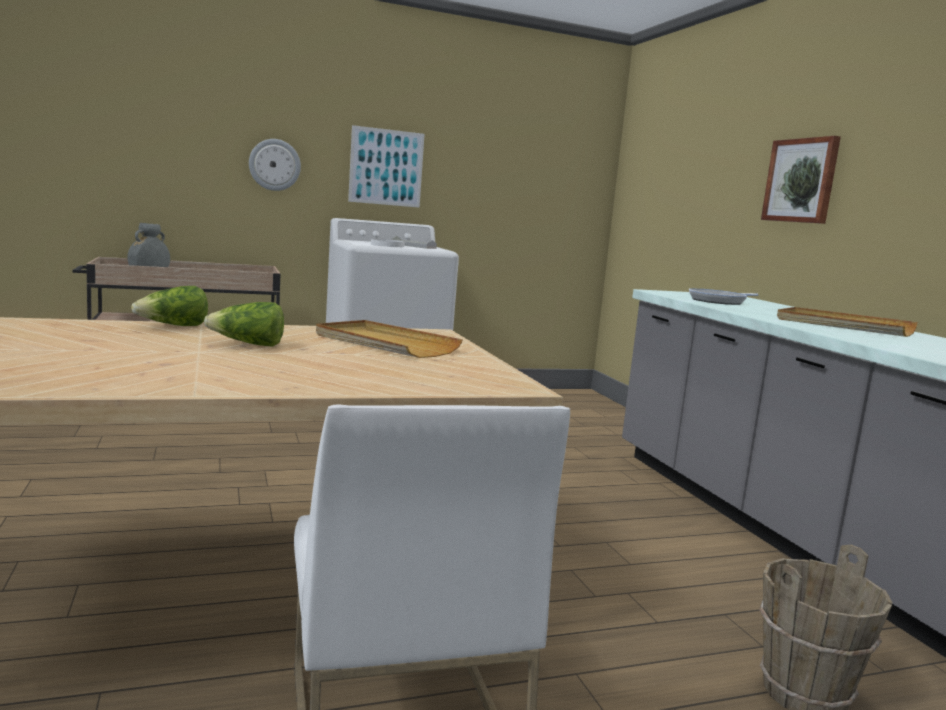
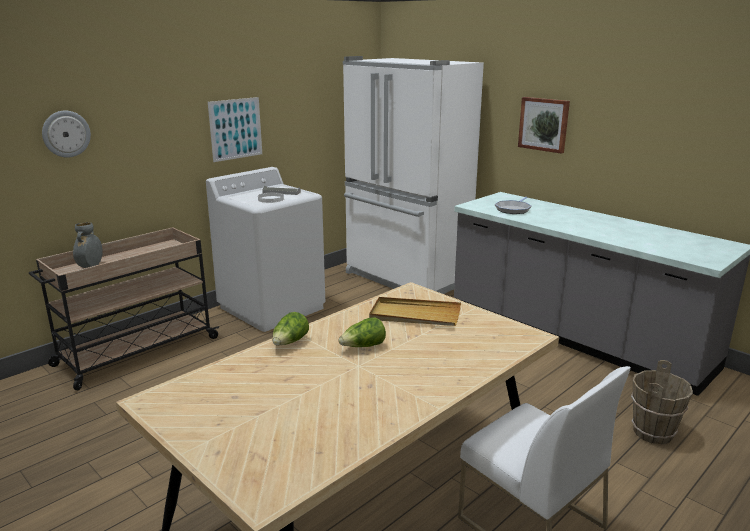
camera: 25 degrees left, 10 degrees up
(274, 165) = (156, 146): wall clock -> wall clock (66, 134)
(589, 417) = (405, 278): none -> white fridge
(843, 326) = (600, 225): beige tray -> none

